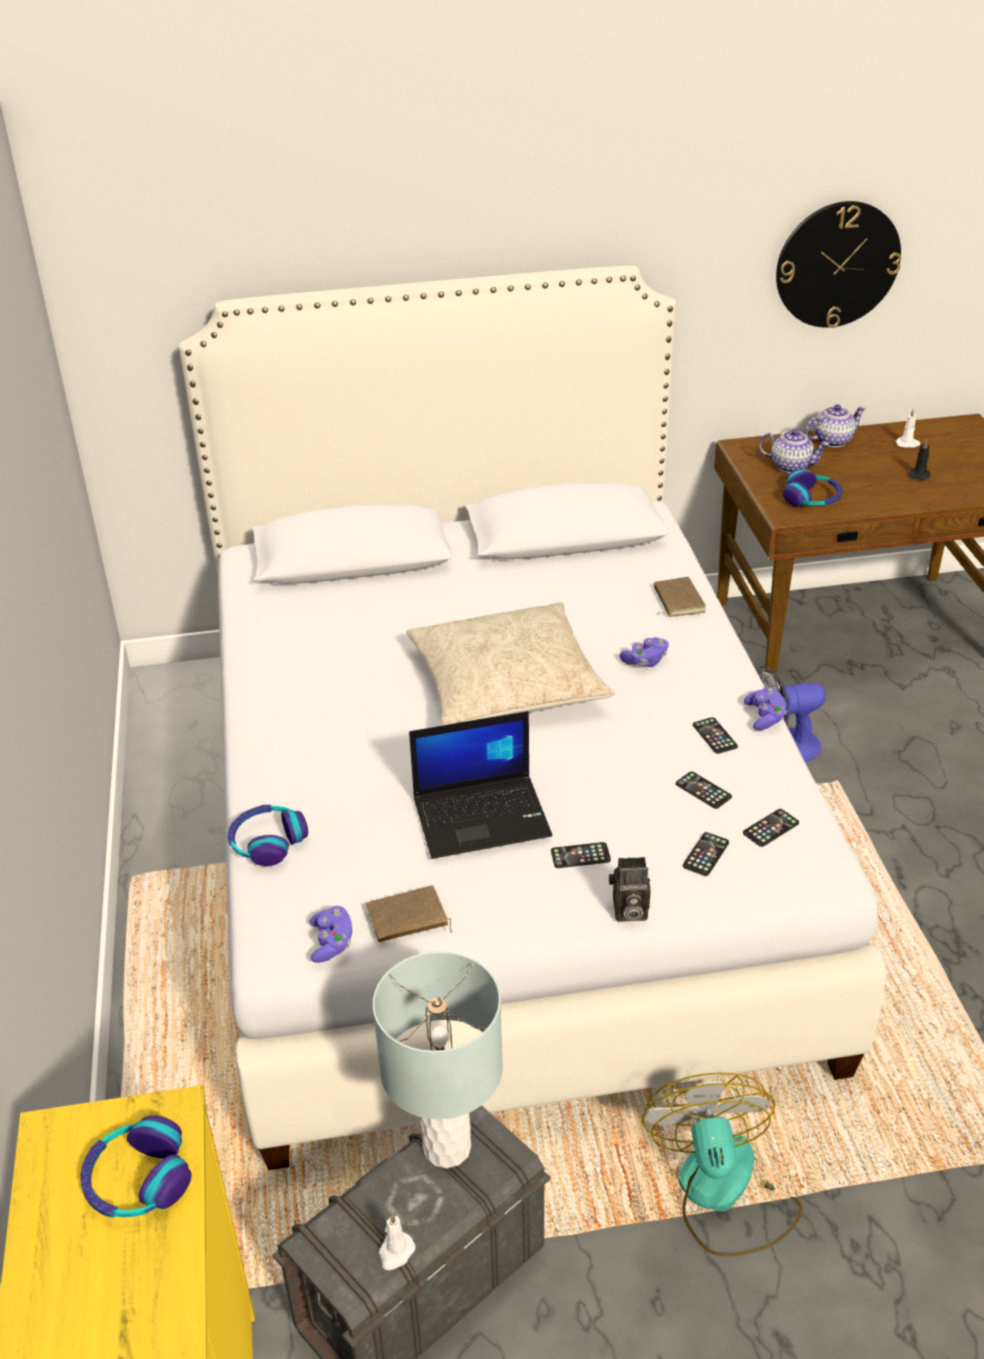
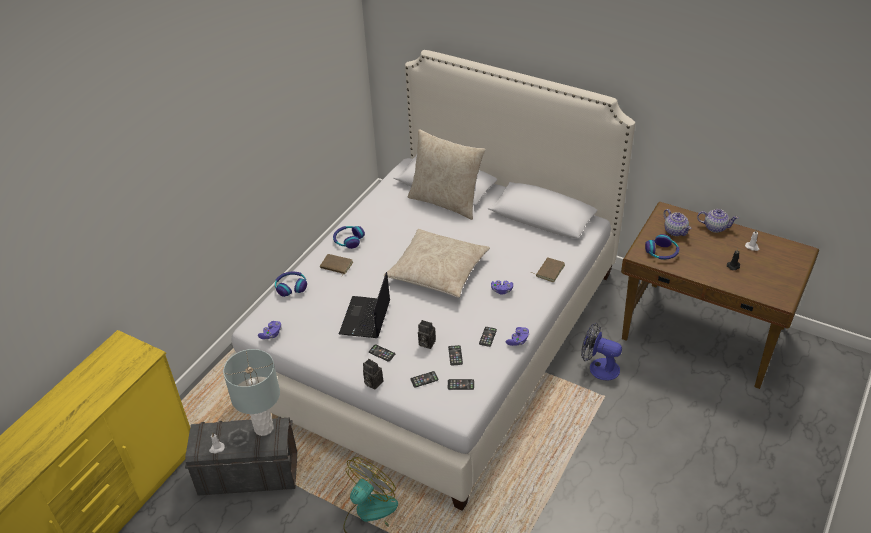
camera: 40 degrees right, 5 degrees up
(137, 1180) = (123, 367): headphones -> headphones (348, 240)
(385, 580) = (446, 201): none -> beige pillow
(407, 919) = (301, 340): brown book -> brown book (336, 266)
(483, 816) = (365, 318): laptop -> laptop turned 75 degrees clockwise
(632, 799) = (425, 343): none -> camera
(837, 264) = (736, 135): wall clock -> none

